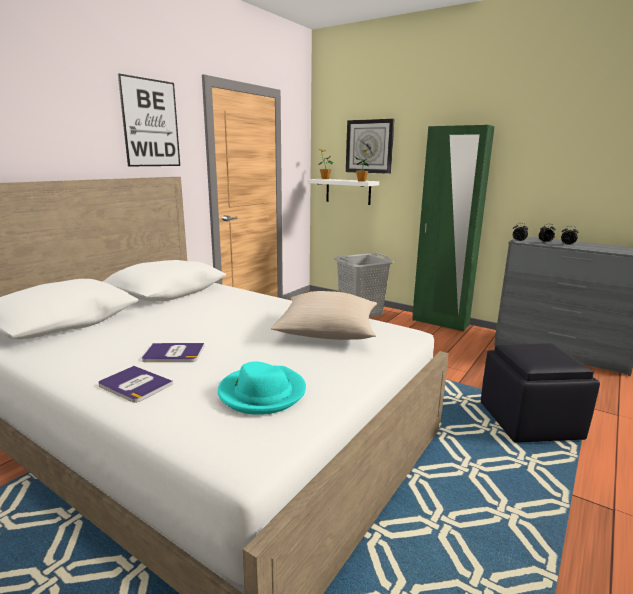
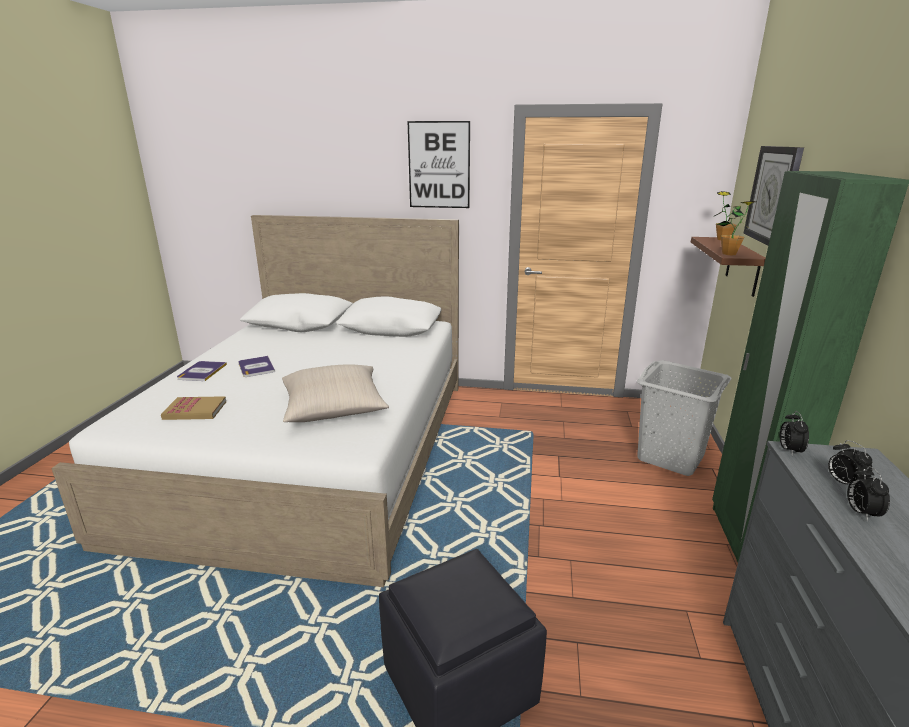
camera: 65 degrees right, 5 degrees up
(262, 393) = (195, 410): turquoise hat -> book
(348, 191) = (743, 266): white shelf -> brown shelf

